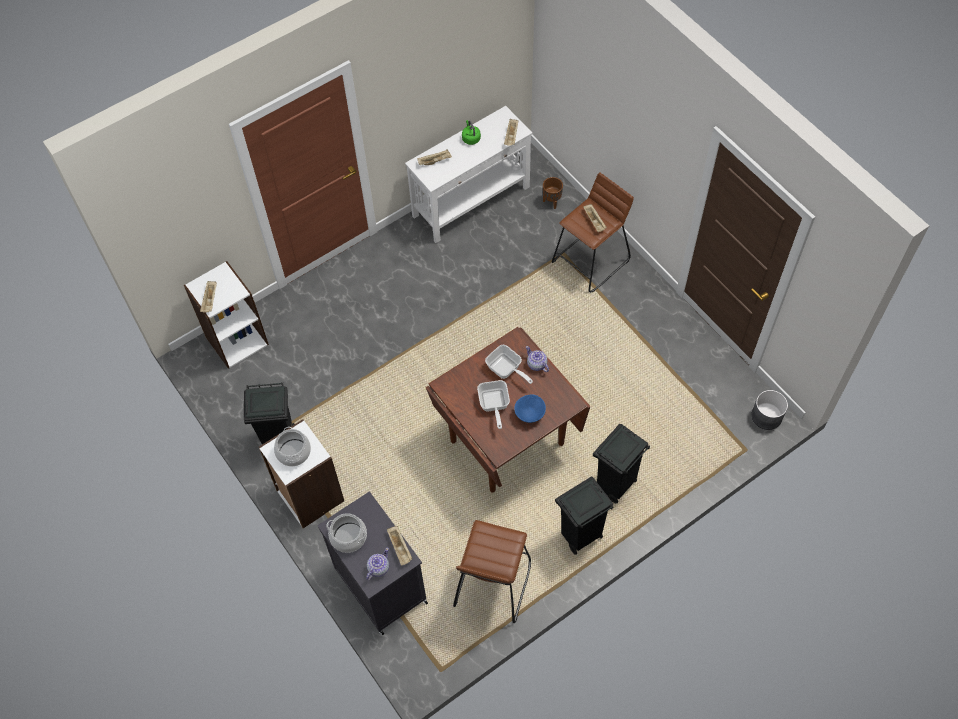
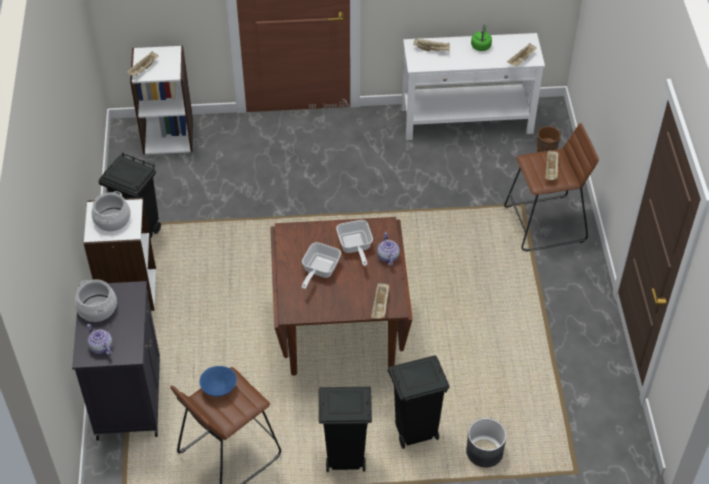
camera: 30 degrees right, 10 degrees down
(378, 568) = (101, 347): teapot -> teapot turned 105 degrees counterclockwise
(400, 548) = (133, 341): beige tray -> beige tray (380, 306)
(530, 414) = (347, 295): blue bowl -> blue bowl (219, 389)
(767, 416) = (624, 453): grey planter -> grey planter (485, 451)

